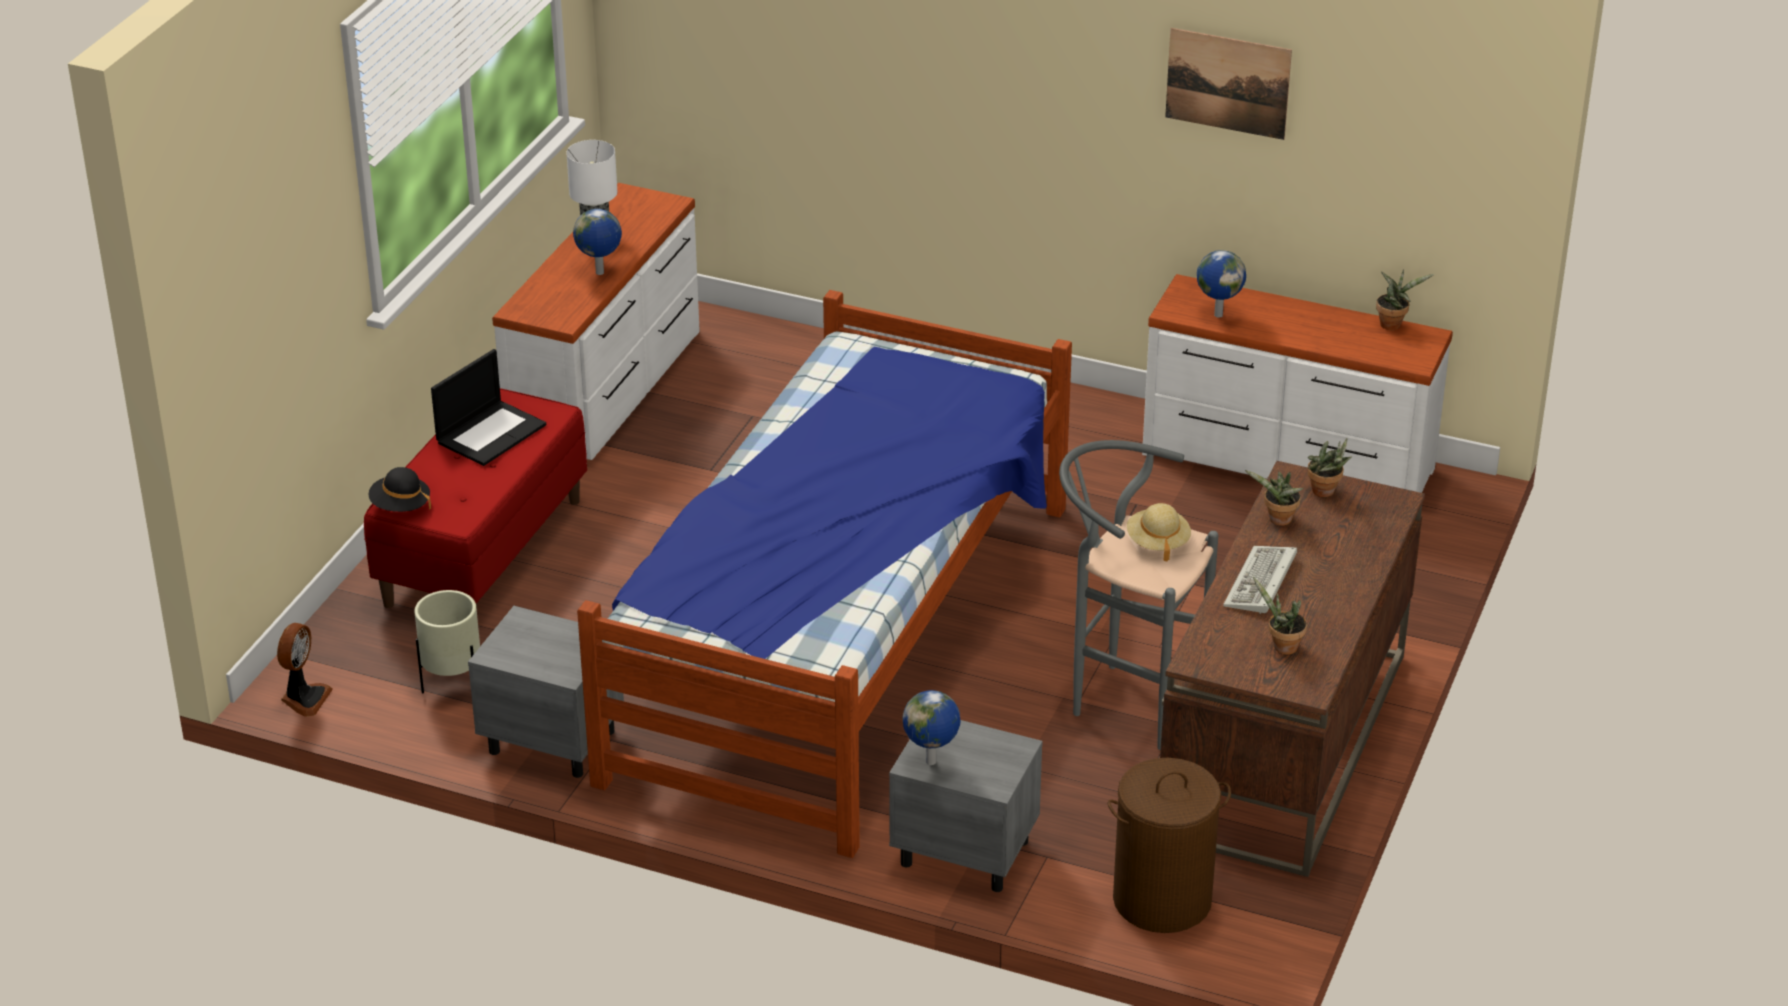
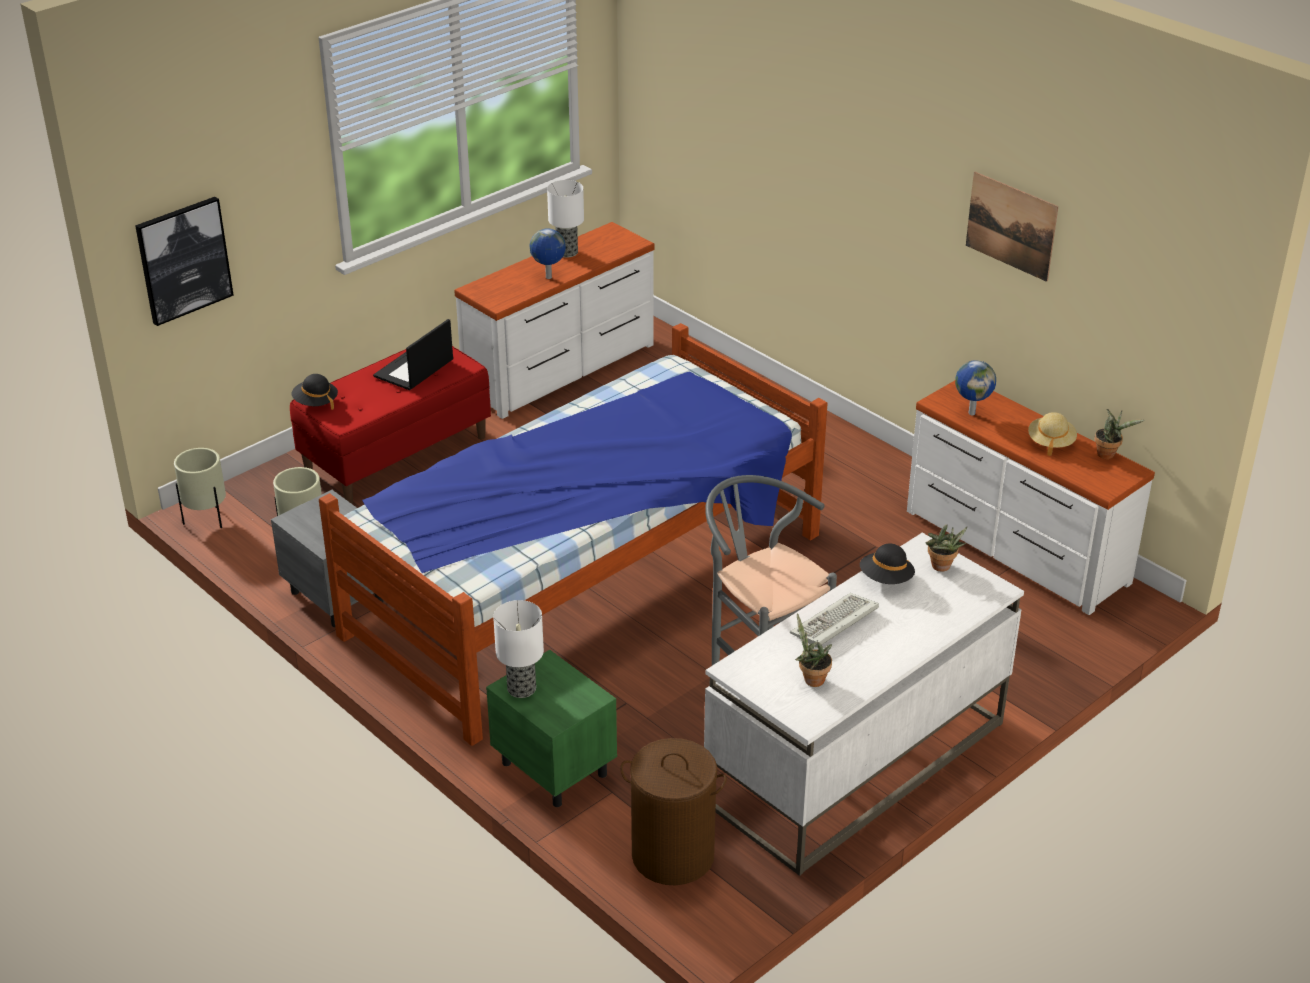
camera: 25 degrees right, 0 degrees up
(240, 356) = (183, 260): none -> picture
(304, 698) = (207, 520): fan -> beige planter
(491, 433) = (414, 369): laptop -> laptop turned 150 degrees clockwise
(932, 762) = (522, 689): globe -> table lamp
(963, 852) = (553, 767): grey nightstand -> green nightstand
(1157, 542) = (789, 570): beige hat -> beige hat (1050, 442)
(1277, 521) = (886, 579): potted plant -> black hat
(1283, 746) = (855, 764): brown desk -> white desk

